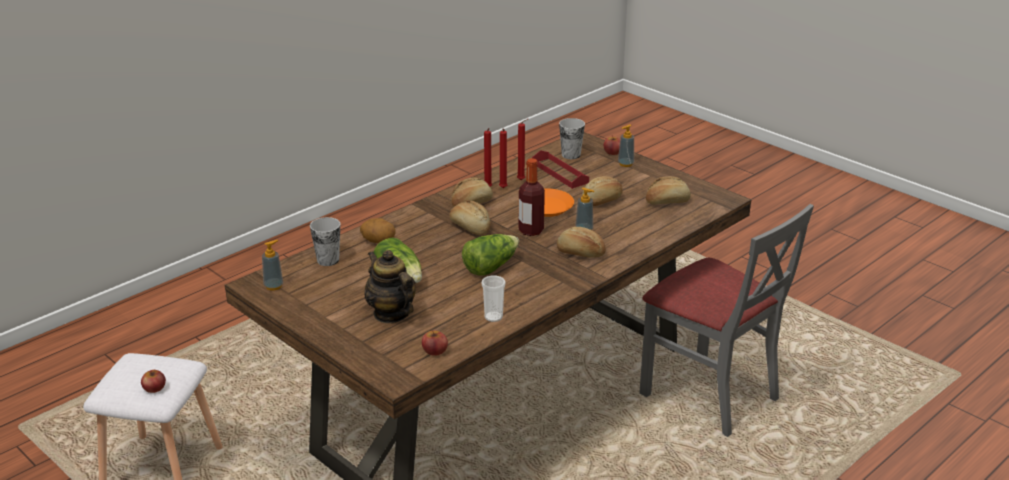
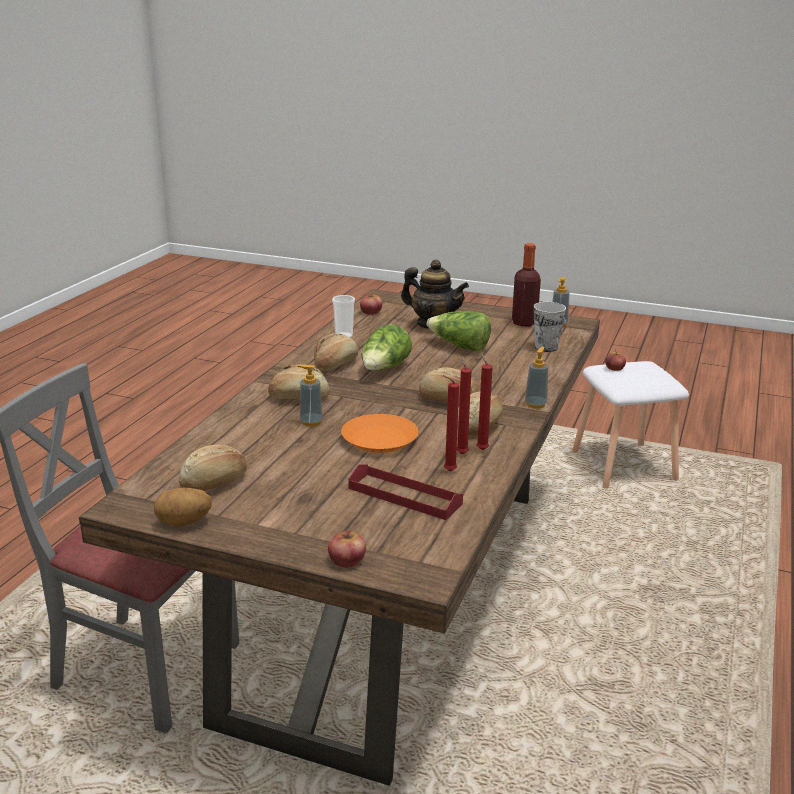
camera: 155 degrees right, 5 degrees down
(378, 241) = (524, 369): potato -> potato (184, 523)
(531, 231) = (374, 409): bottle -> bottle (524, 323)
(571, 155) = (414, 535): cup -> none
(602, 201) = (310, 464): bread -> bread (335, 364)
(625, 164) = (310, 538): soap dispenser -> soap dispenser (535, 404)

